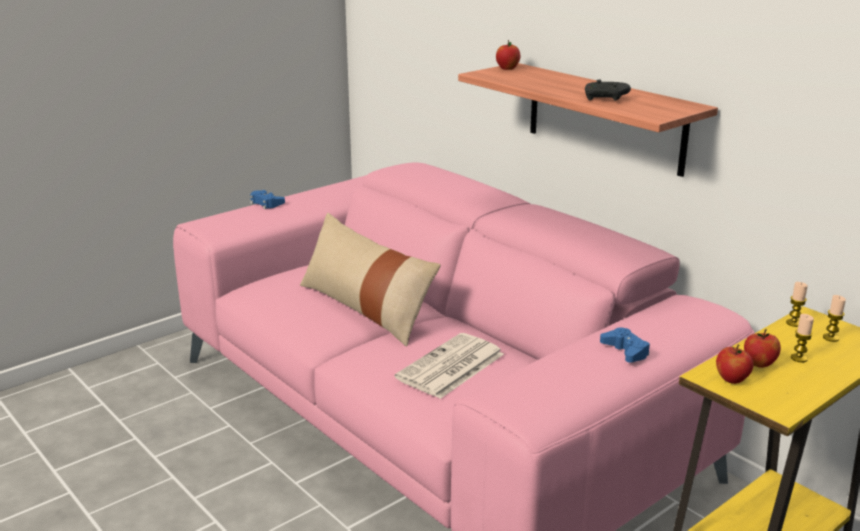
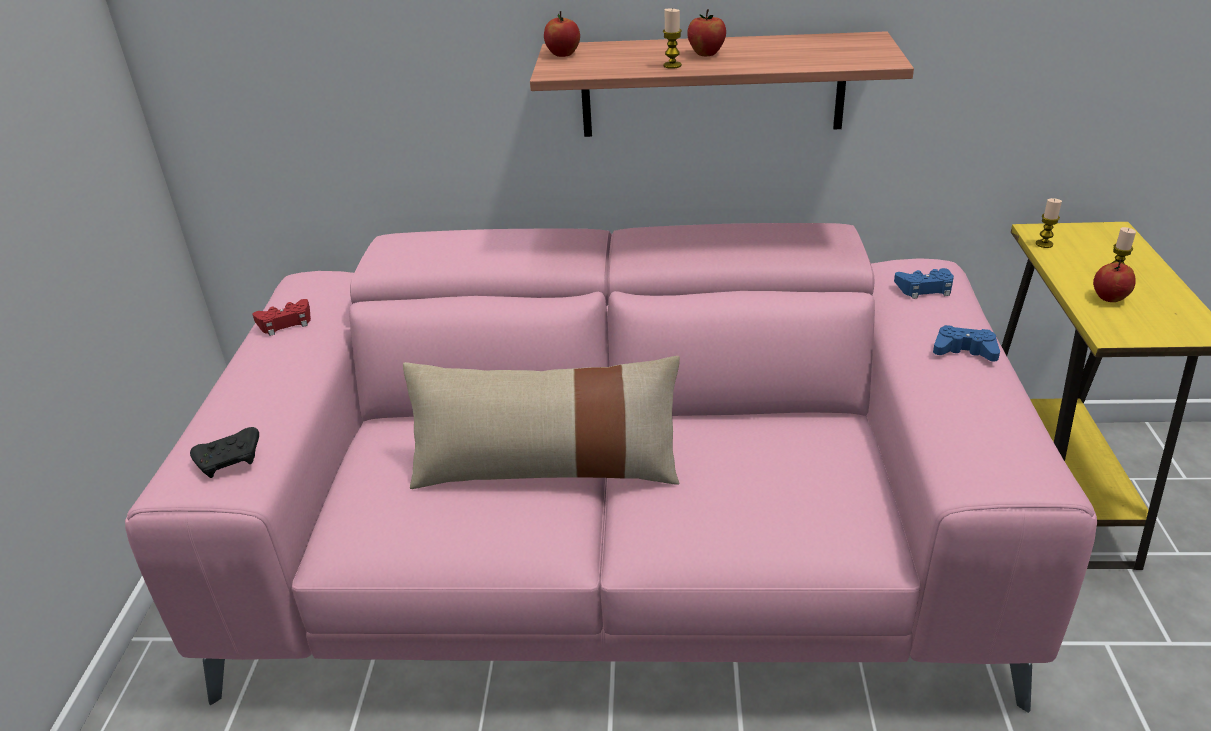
camera: 45 degrees left, 10 degrees up
(266, 203) = (231, 396): blue game controller -> blue game controller (925, 288)
(335, 187) = (285, 322): none -> red game controller
(450, 367) = (765, 478): newspaper -> none
(605, 99) = (780, 56): black game controller -> black game controller (231, 460)
(732, 379) = (1129, 326): apple -> apple (706, 54)
(830, 338) = (1088, 243): candle -> candle (672, 65)

